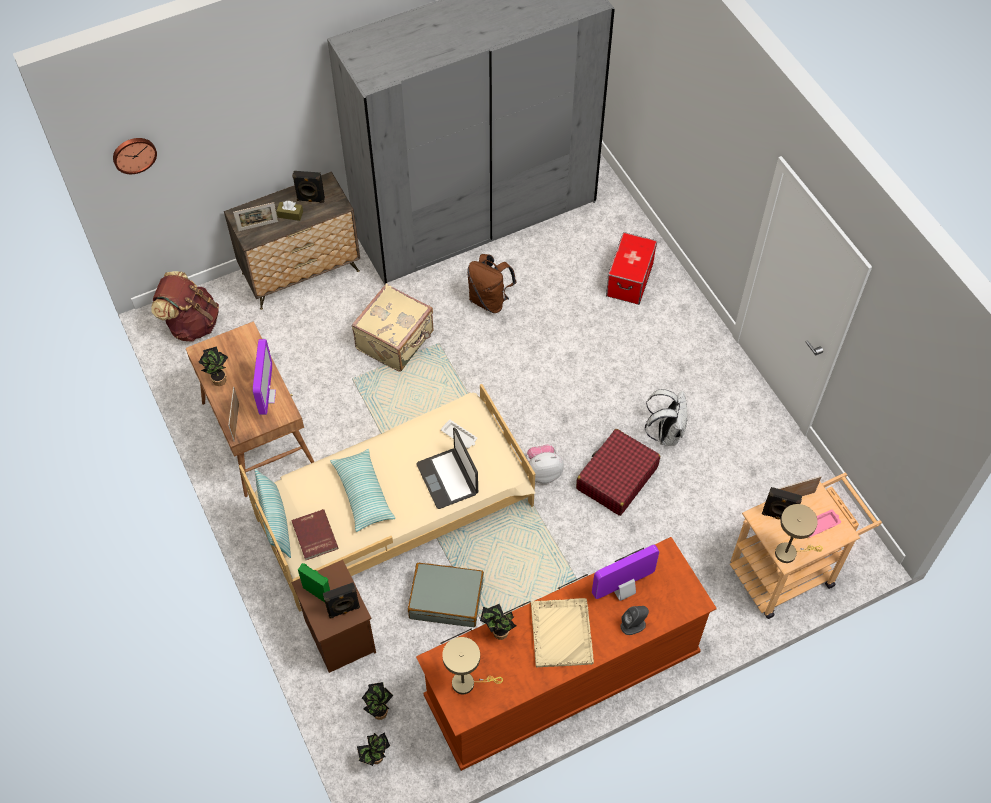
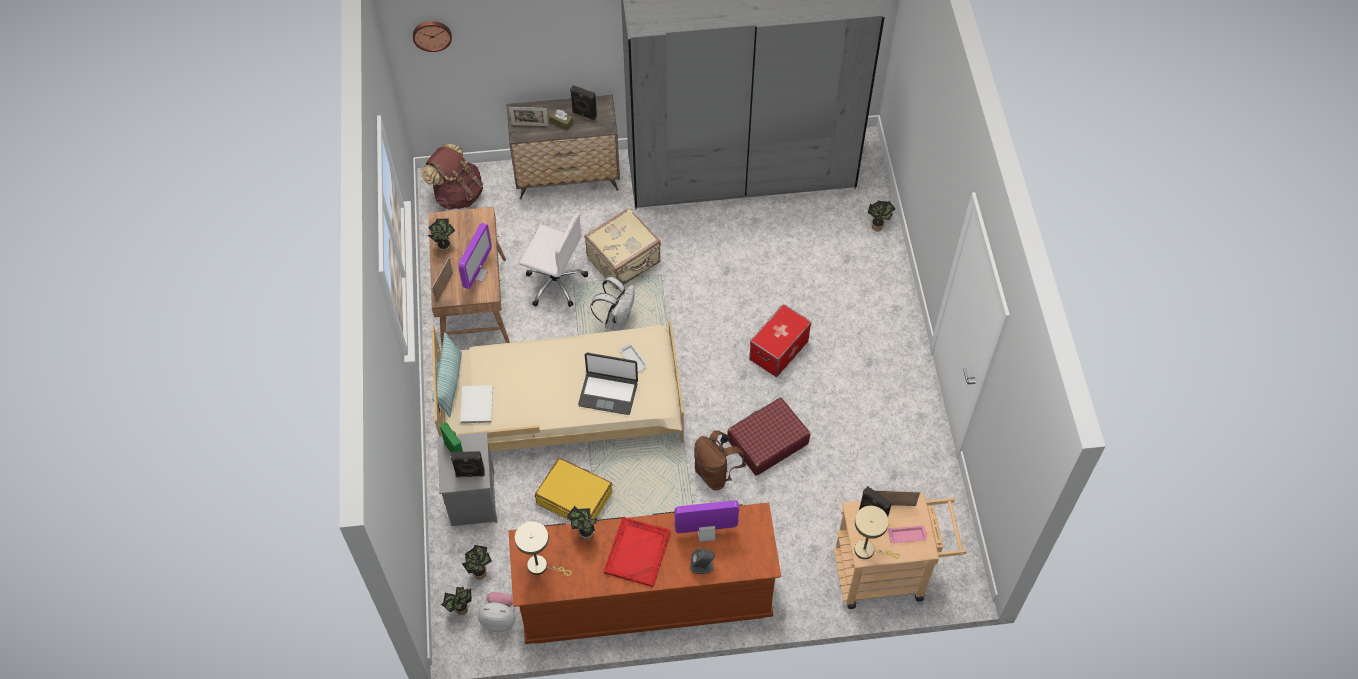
camera: 20 degrees right, 0 degrees up
(314, 536) = (476, 405): red book -> white book
(333, 384) = (555, 282): none -> white office chair
(338, 635) = (472, 498): brown nightstand -> grey nightstand
(363, 494) = (531, 383): pillow -> none
(446, 599) = (575, 498): grey suitcase -> yellow suitcase
(448, 478) = (608, 393): laptop -> laptop turned 75 degrees counterclockwise
(489, 300) = (722, 249): brown backpack -> brown backpack (716, 473)
(543, 472) = (704, 416): plush toy -> plush toy (499, 618)
(561, 632) = (638, 551): beige tray -> red tray
(630, 280) = (857, 268): storage box -> storage box (779, 350)
(632, 232) = (878, 226): none -> potted plant
(666, 433) = (829, 416): white backpack -> white backpack (616, 319)

